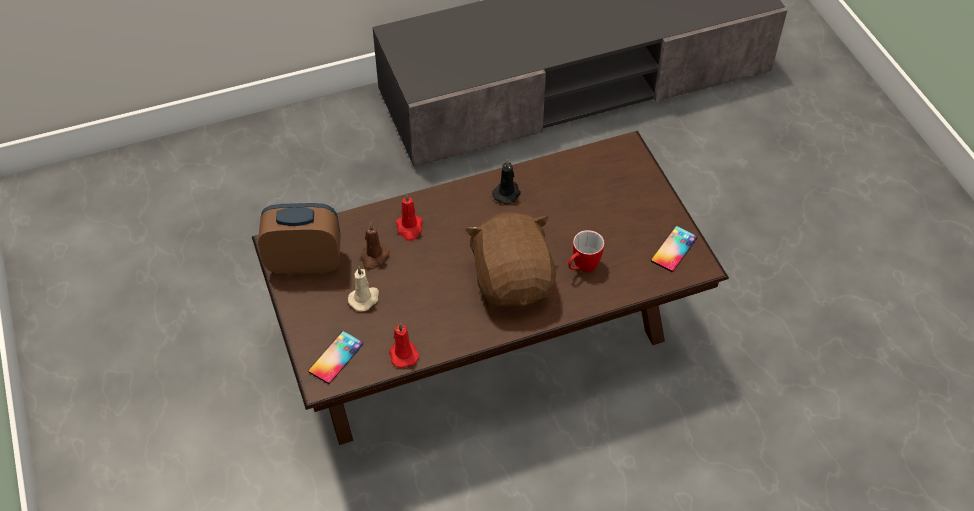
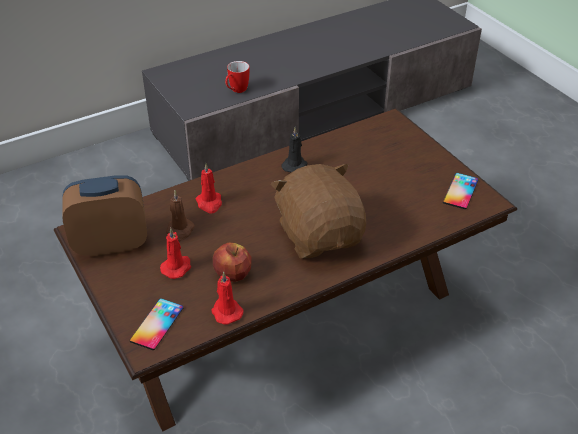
camera: 10 degrees left, 10 degrees down
(364, 298) = (177, 267): beige candle -> red candle
(417, 314) = (232, 274): none -> apple
(581, 268) = (381, 216): mug -> mug (236, 91)

